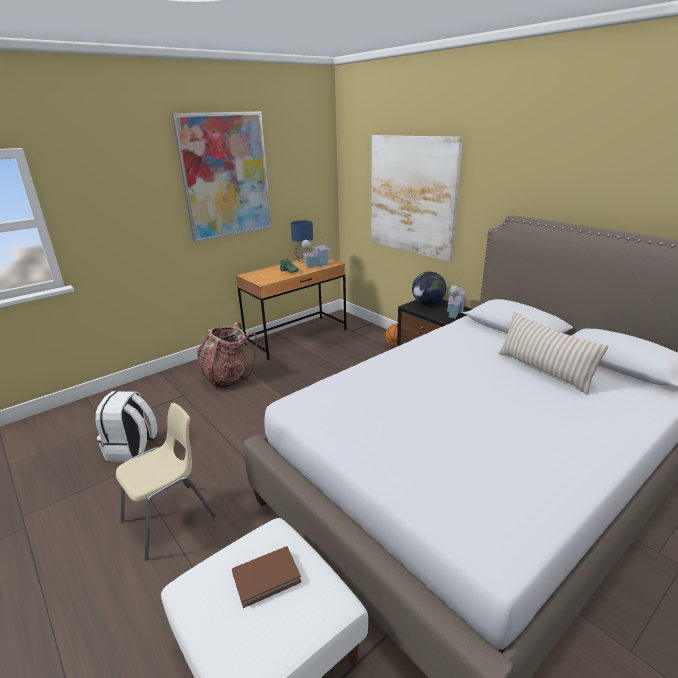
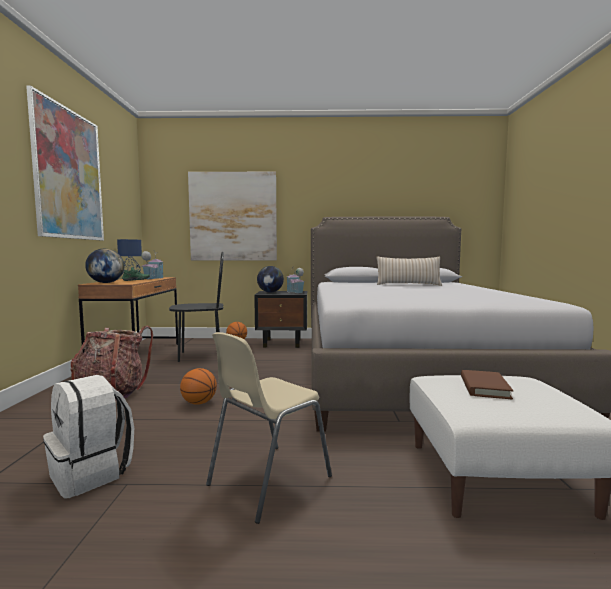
camera: 50 degrees left, 20 degrees down
(170, 519) = (267, 480): beige chair -> beige chair turned 135 degrees counterclockwise
(249, 419) = (199, 403): none -> basketball
(257, 275) = (106, 282): none -> globe
(337, 355) = (200, 355): none -> black chair

